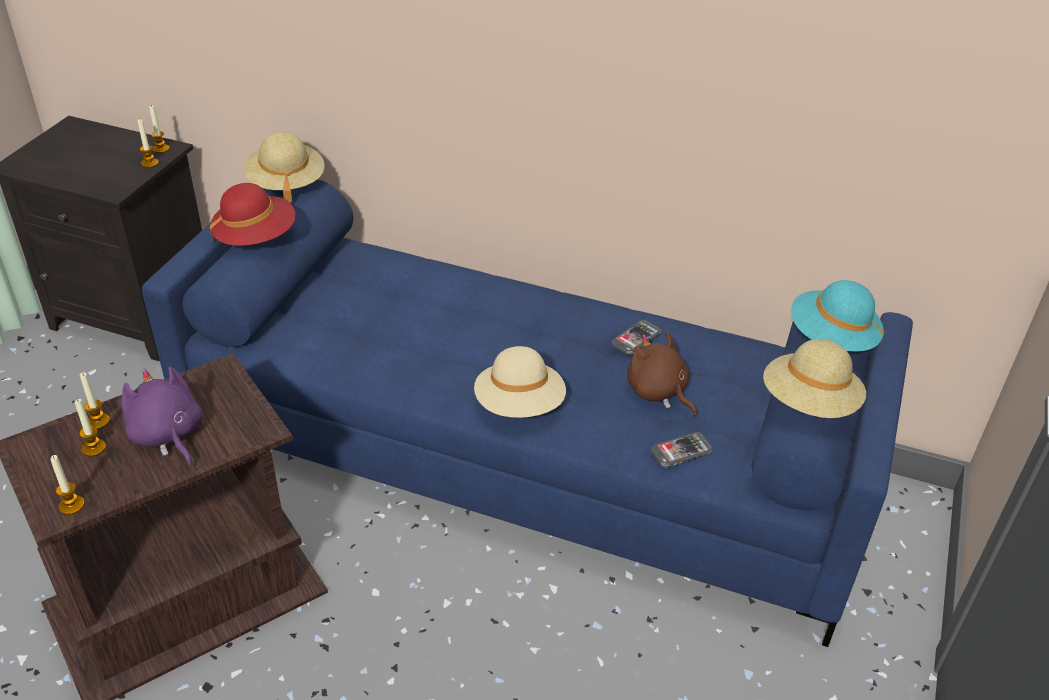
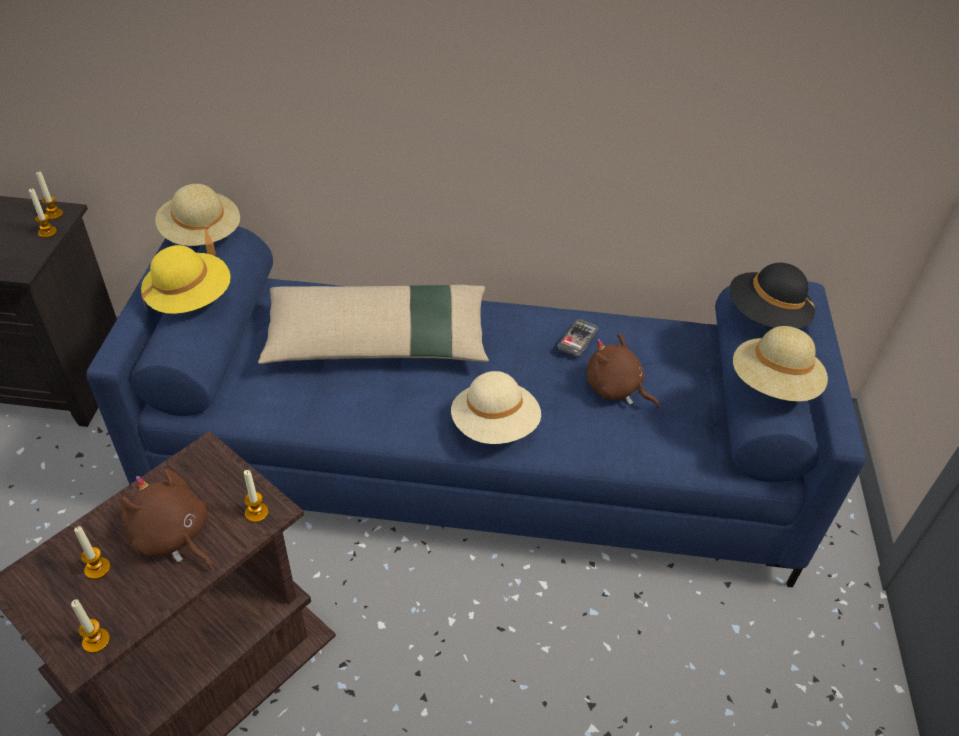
camera: 15 degrees left, 5 degrees up
(98, 421) = (91, 536): candle -> candle (256, 513)
(167, 435) = (173, 537): purple plush toy -> brown plush toy
(256, 238) = (190, 299): red hat -> yellow hat
(432, 309) = (378, 341): none -> beige pillow
(681, 451) = (657, 445): phone -> none
(831, 338) = (765, 316): turquoise hat -> black hat

